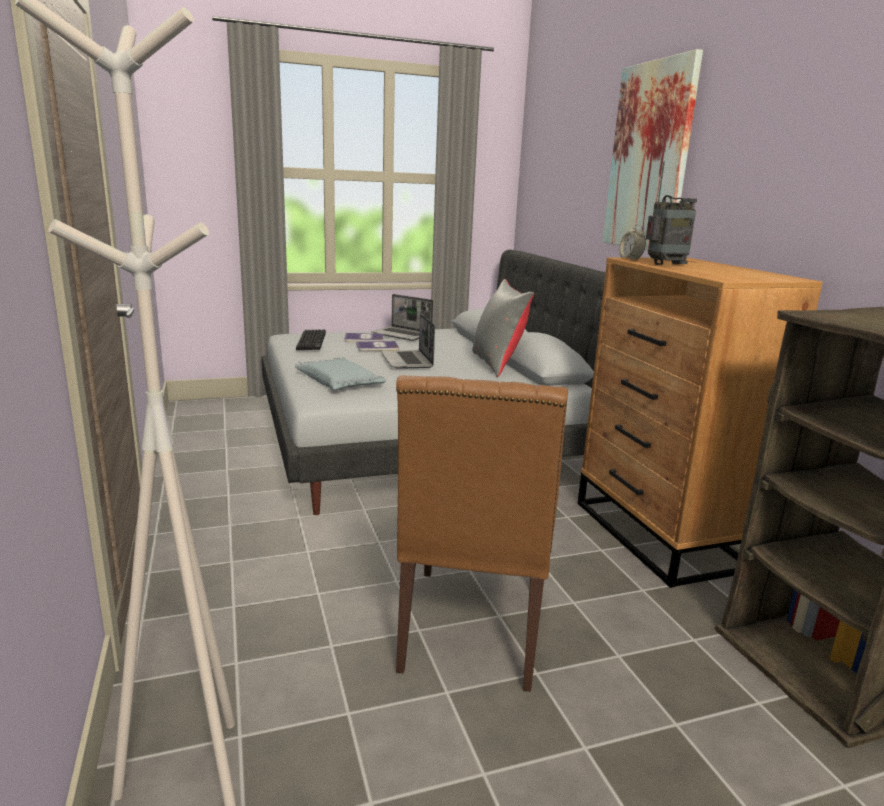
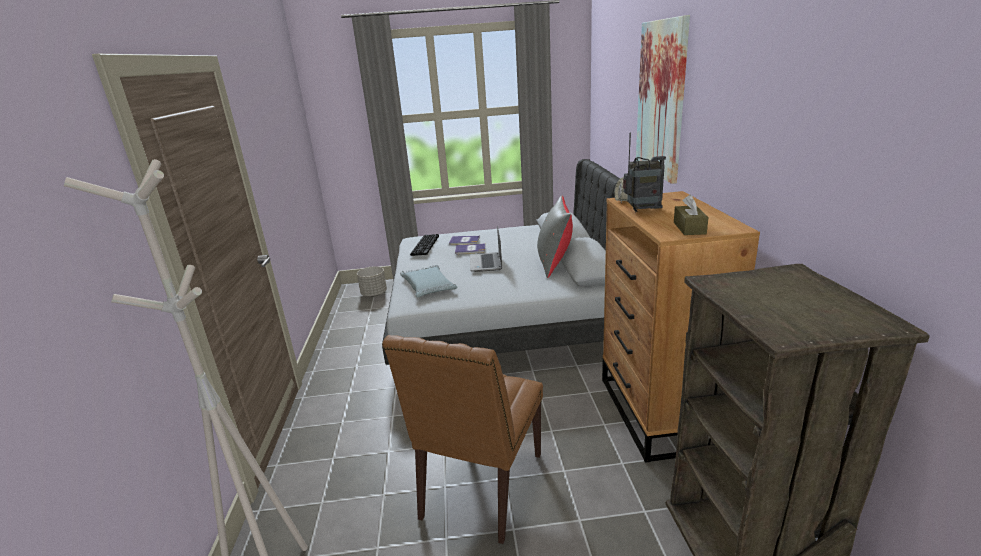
camera: 15 degrees right, 5 degrees up
(223, 412) = (374, 294): none -> grey planter
(402, 335) = (496, 234): laptop -> none
(741, 276) = (689, 228): none -> brown tissue box

